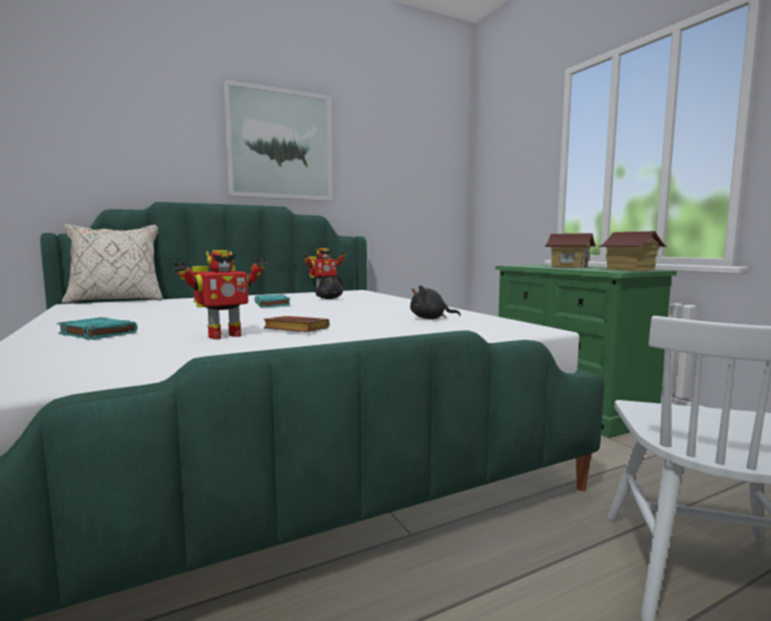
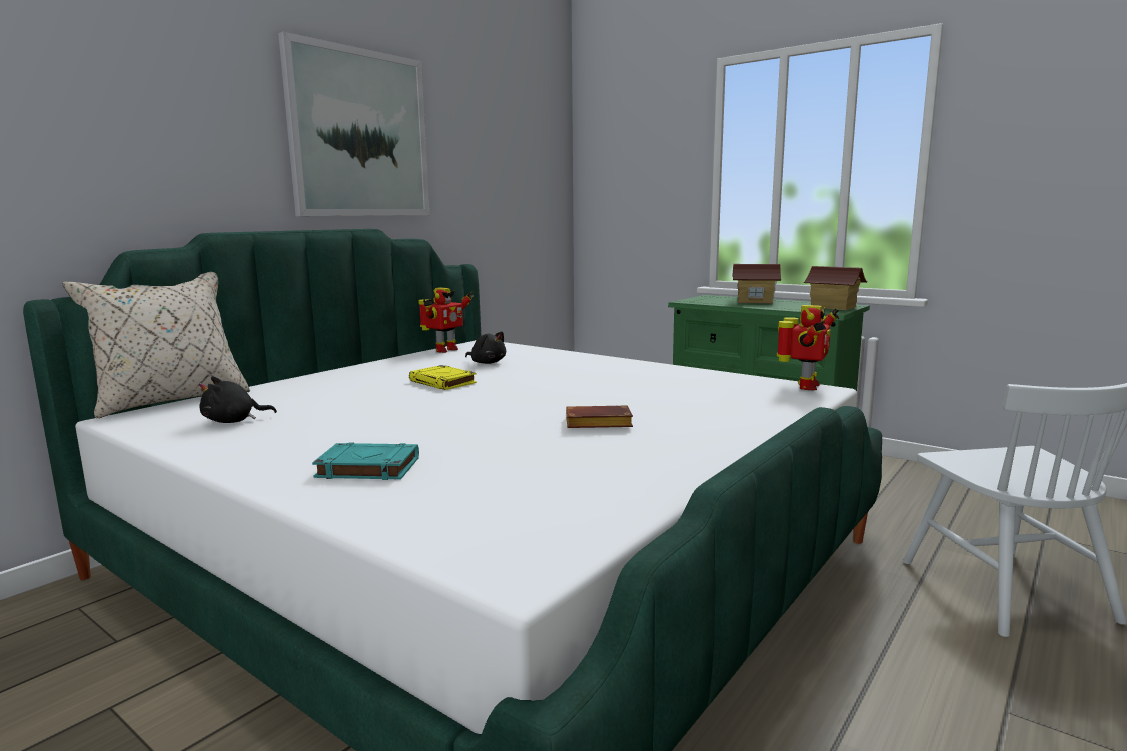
camera: 25 degrees left, 5 degrees up
(223, 336) = (543, 446): toy robot -> toy robot (805, 386)
(272, 304) = (443, 382): turquoise book -> yellow book
(430, 318) = (690, 386): black plush toy -> black plush toy (233, 421)

